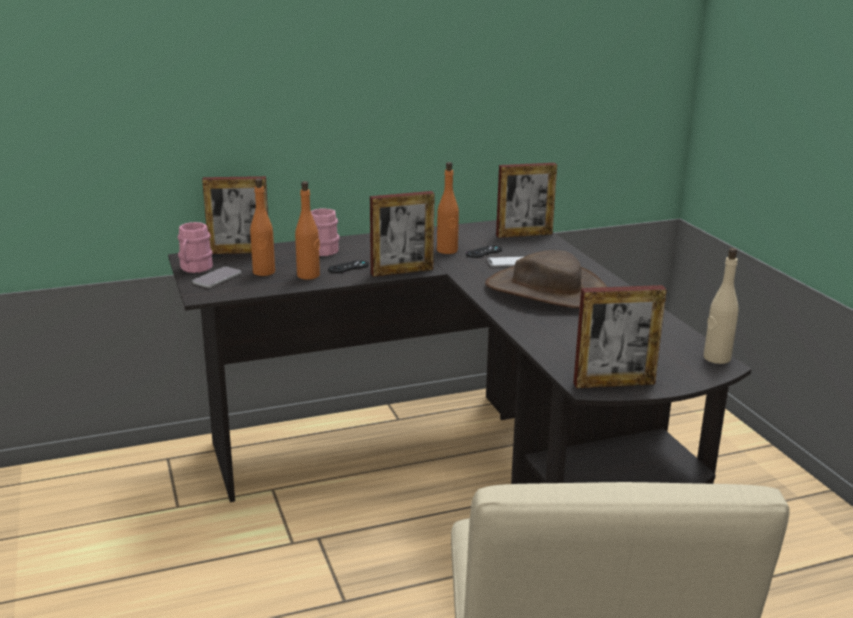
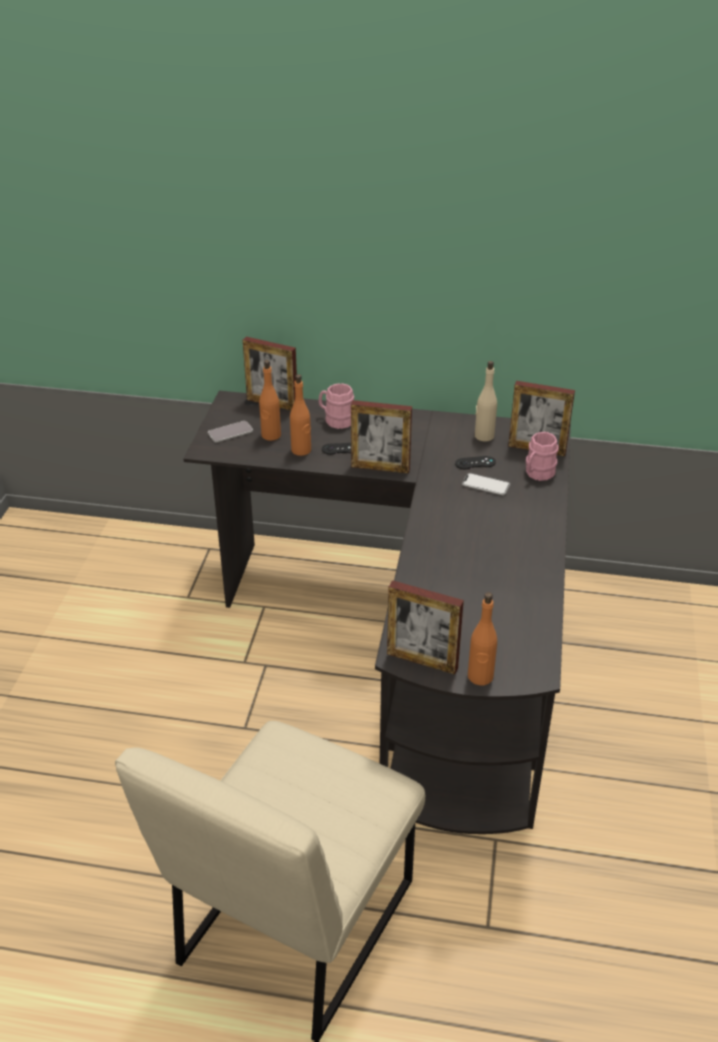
camera: 30 degrees right, 15 degrees up
(194, 268) = (223, 415): pink mug -> pink mug (537, 474)
(447, 250) = (444, 451): orange bottle -> orange bottle (480, 676)
(546, 291) = (479, 532): brown hat -> none
(716, 358) = (541, 665): beige bottle -> beige bottle (483, 436)

